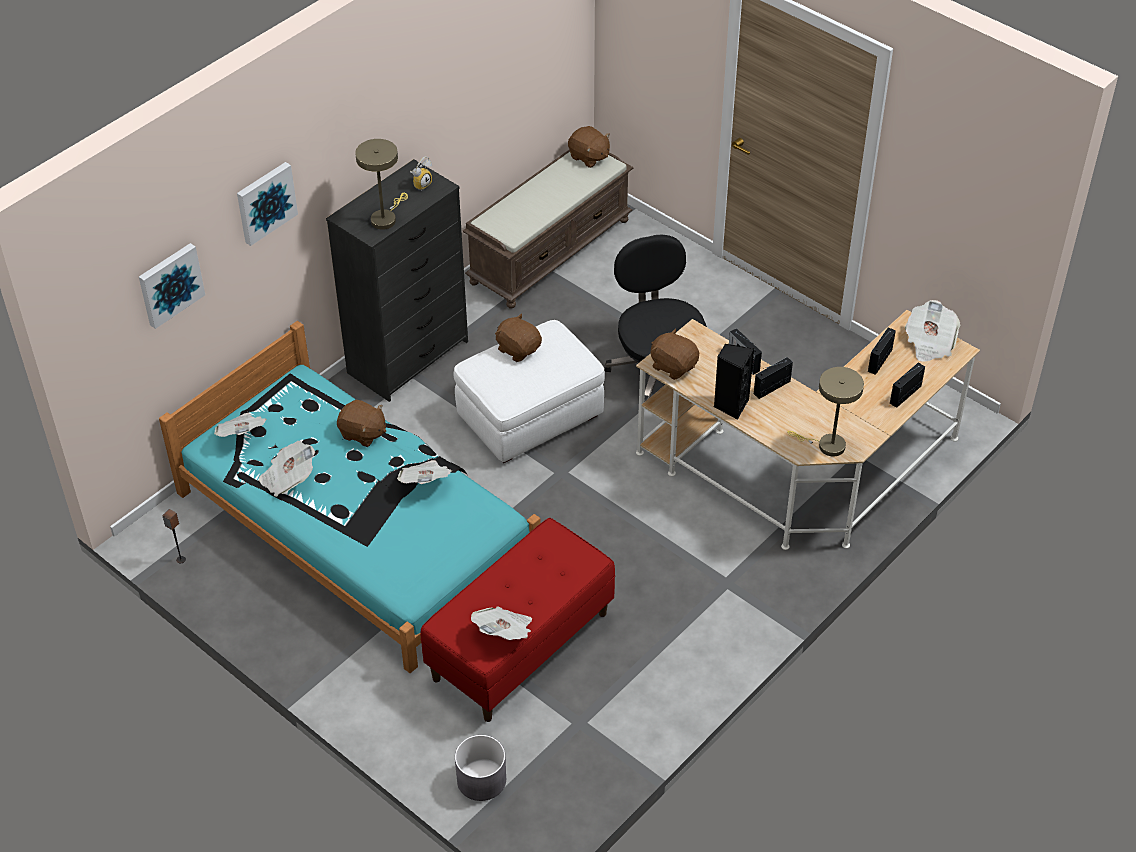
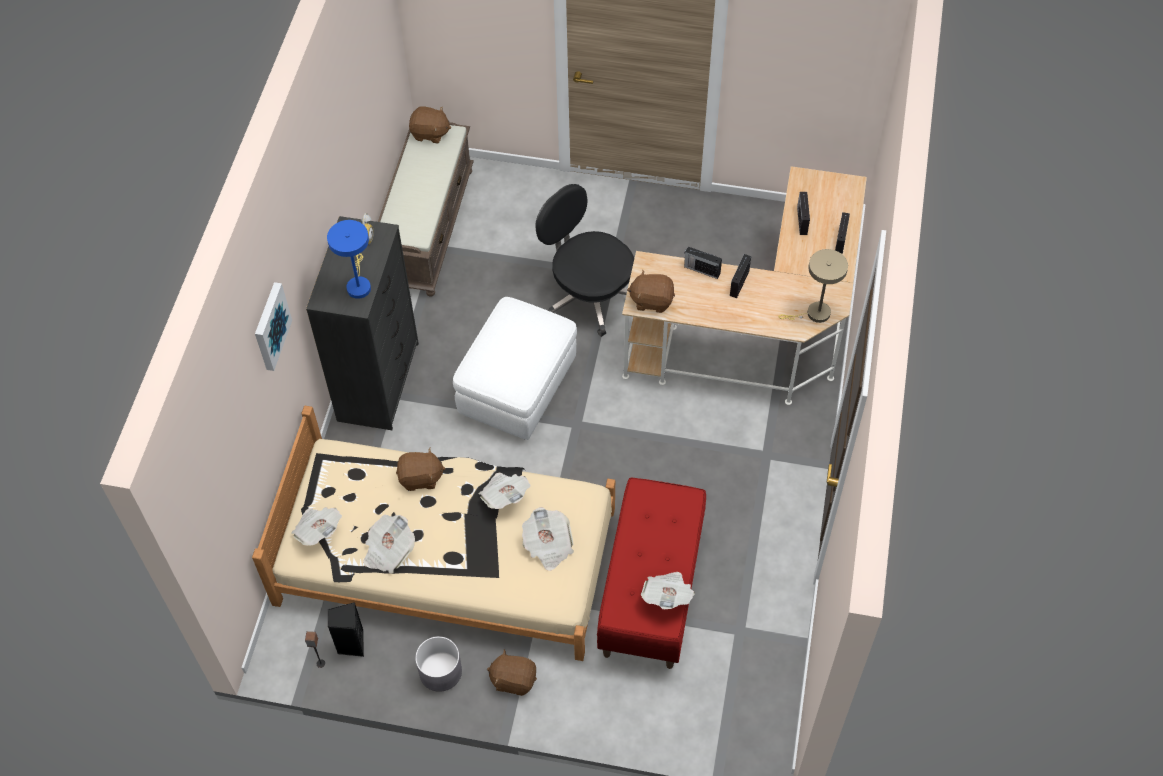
camera: 30 degrees left, 10 degrees up
(170, 284) = (235, 444): picture -> none
(356, 526) = (446, 556): turquoise bed -> beige bed
(385, 218) = (358, 285): beige table lamp -> blue table lamp
(481, 780) = (700, 719): grey planter -> grey planter (440, 672)
(518, 349) = (496, 339): brown plush toy -> brown plush toy (513, 679)
(730, 405) = (719, 314): black speaker -> black speaker (351, 644)
(929, 343) = (827, 188): newspaper -> newspaper (548, 545)

